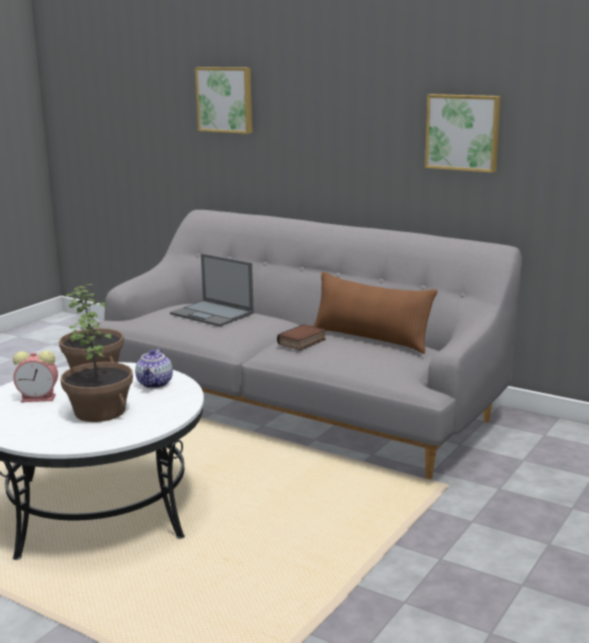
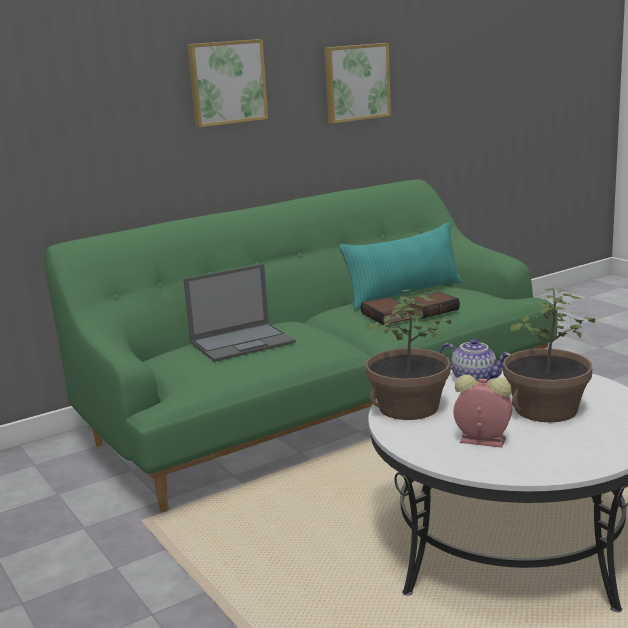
camera: 65 degrees left, 0 degrees up
(40, 398) = (480, 440): alarm clock -> alarm clock turned 90 degrees counterclockwise
(225, 99) = (68, 83): picture -> picture (226, 82)
(295, 403) = (319, 408): grey sofa -> green sofa
(331, 353) = (431, 309): none -> book
(371, 339) = (404, 294): brown pillow -> turquoise pillow

